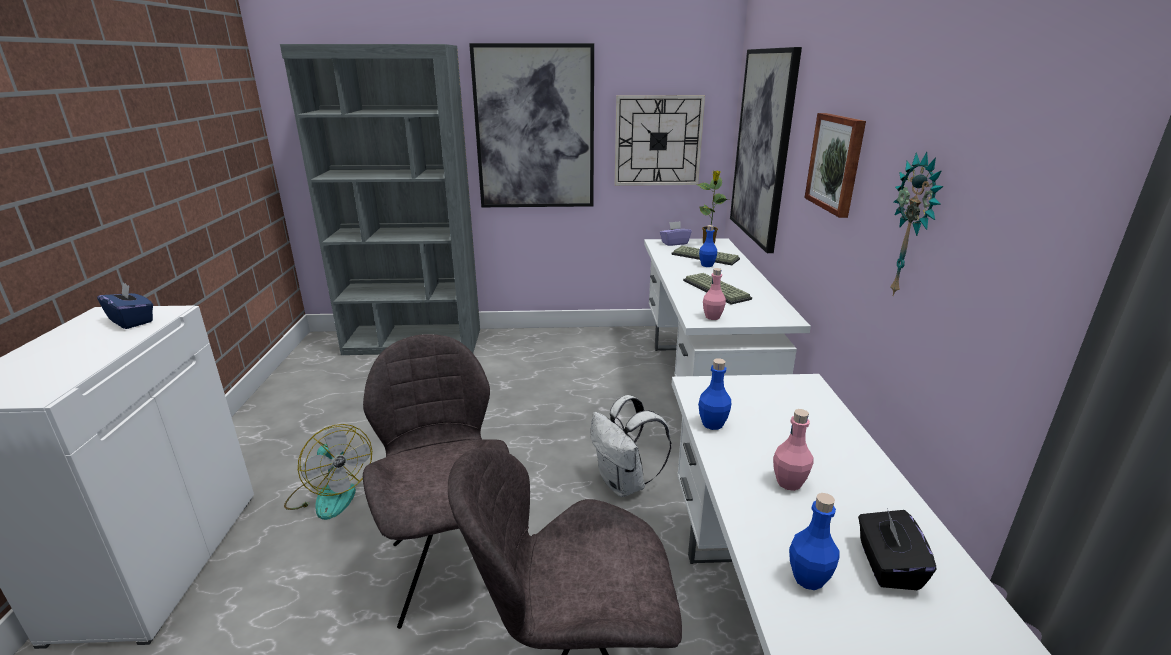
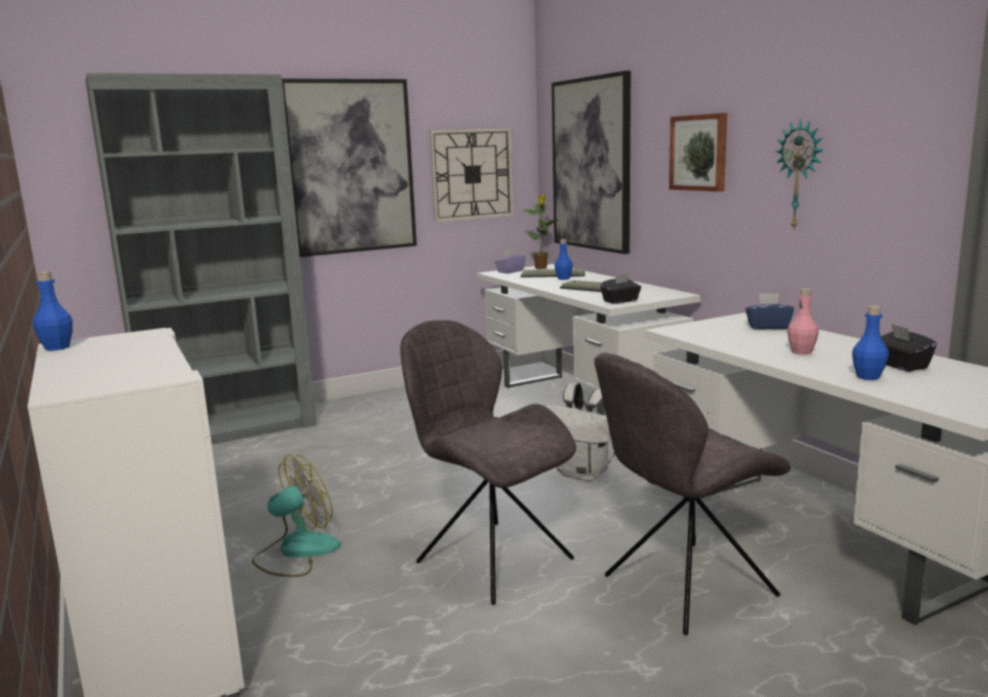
camera: 25 degrees left, 10 degrees down
(132, 321) = (123, 341): blue tissue box -> blue tissue box (767, 327)
(330, 494) = (296, 552): fan -> fan turned 60 degrees counterclockwise
(712, 317) = (620, 301): pink bottle -> black tissue box
(712, 424) = (713, 342): blue bottle -> blue bottle (57, 348)

